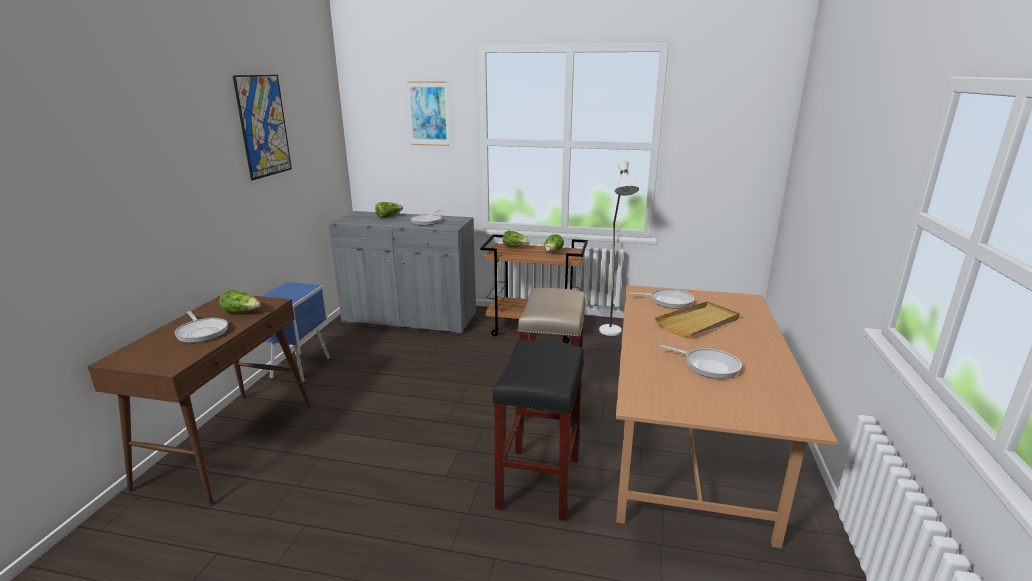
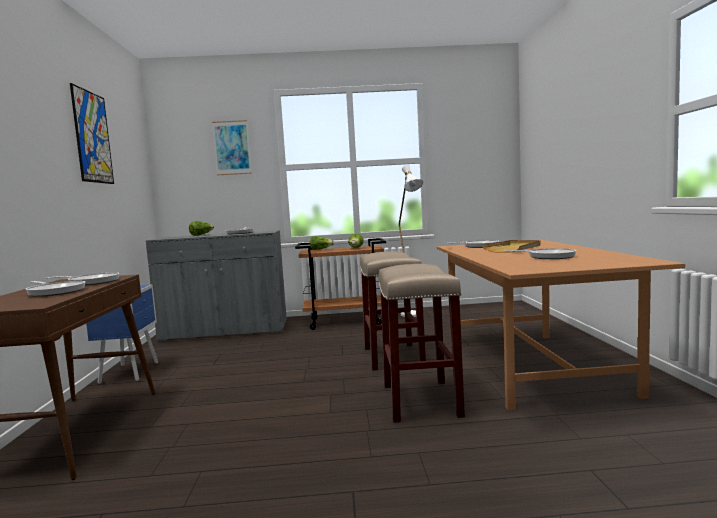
camera: 15 degrees left, 15 degrees down
(242, 312) = (91, 282): lettuce -> frying pan
(538, 481) = (420, 400): black stool -> beige stool

